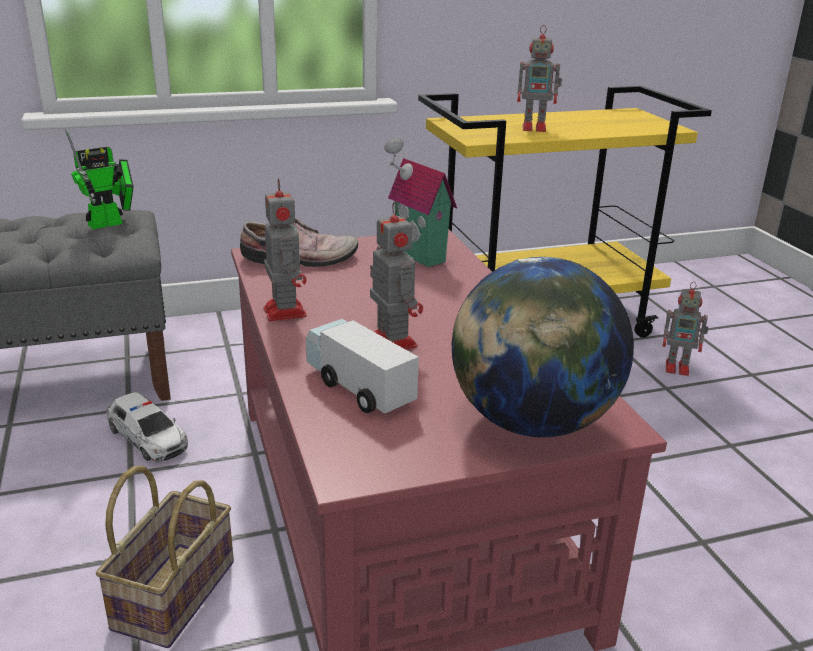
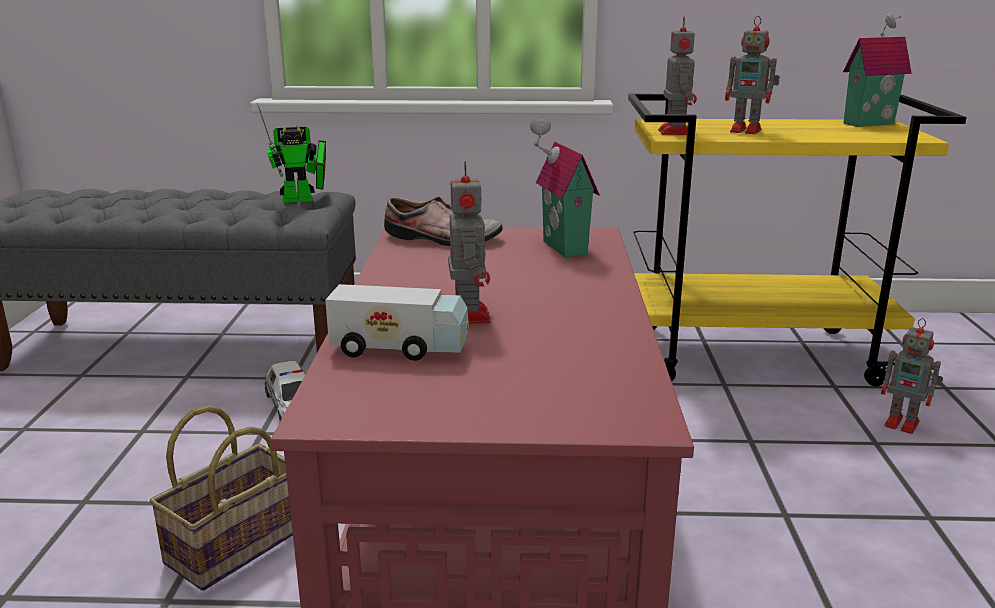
camera: 20 degrees right, 5 degrees down
(284, 311) = (387, 279): toy robot -> toy robot (674, 132)
(359, 386) = (400, 348): toy truck -> toy truck turned 120 degrees clockwise
(532, 423) = (550, 405): globe -> none
(620, 113) = (866, 123): none -> toy house

